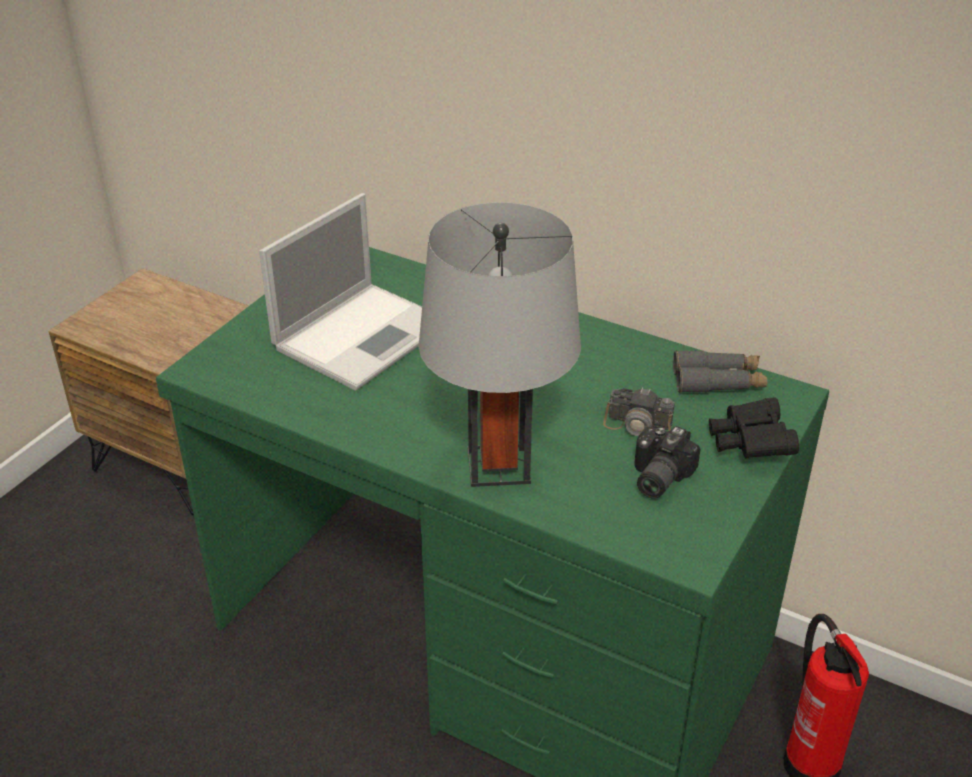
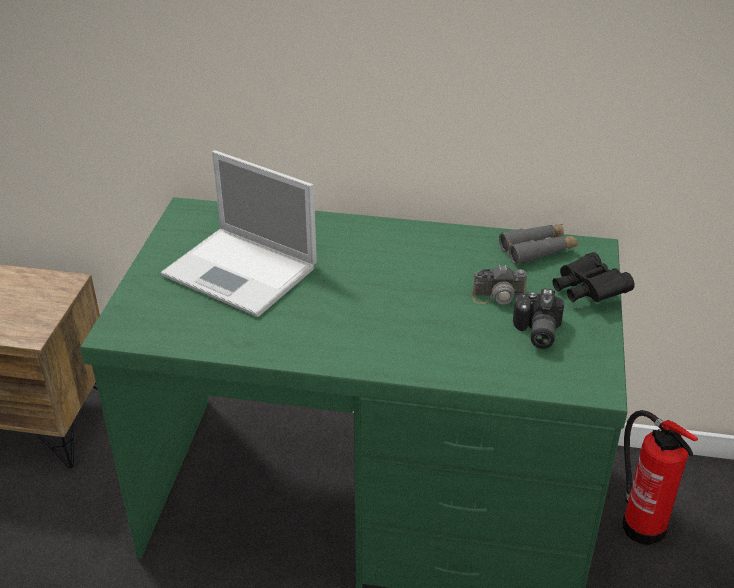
camera: 20 degrees left, 0 degrees up
(363, 334) = (242, 272): laptop -> laptop turned 105 degrees clockwise
(498, 466) = (413, 352): grey table lamp -> none

